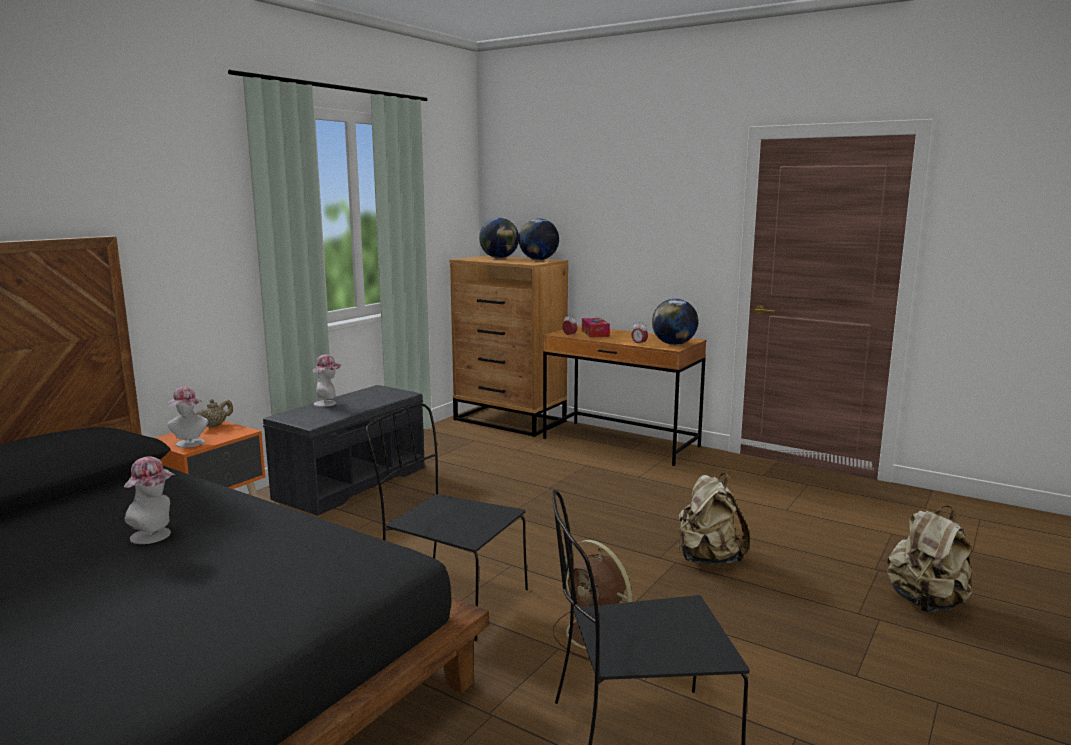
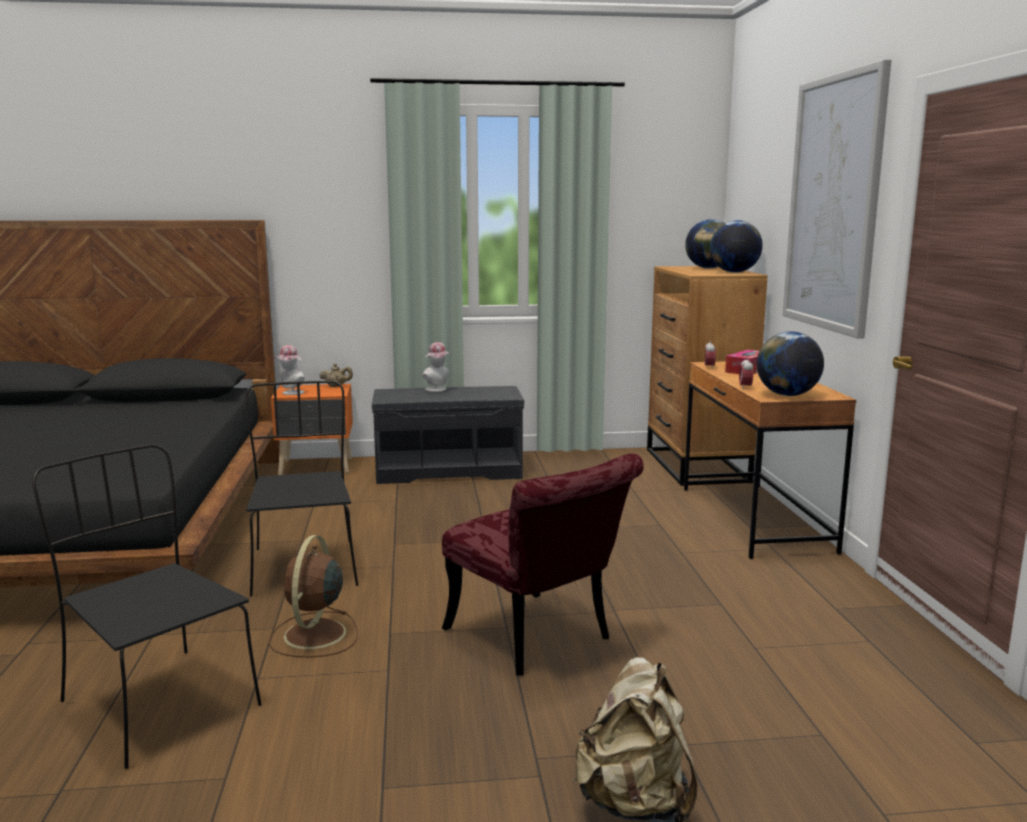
camera: 50 degrees right, 0 degrees up
(155, 536) = (114, 429): hat -> none
(655, 206) = (833, 203): none -> picture
(708, 559) = (539, 640): beige backpack -> red chair

